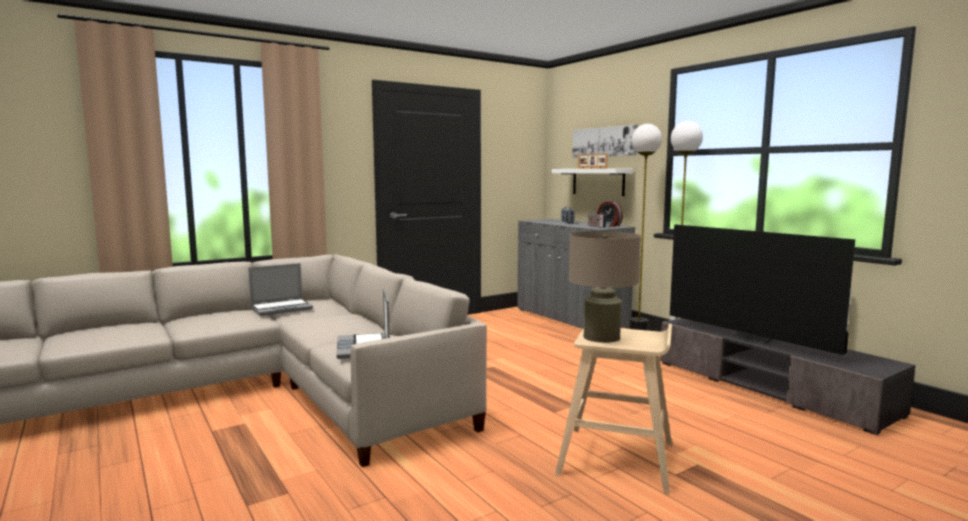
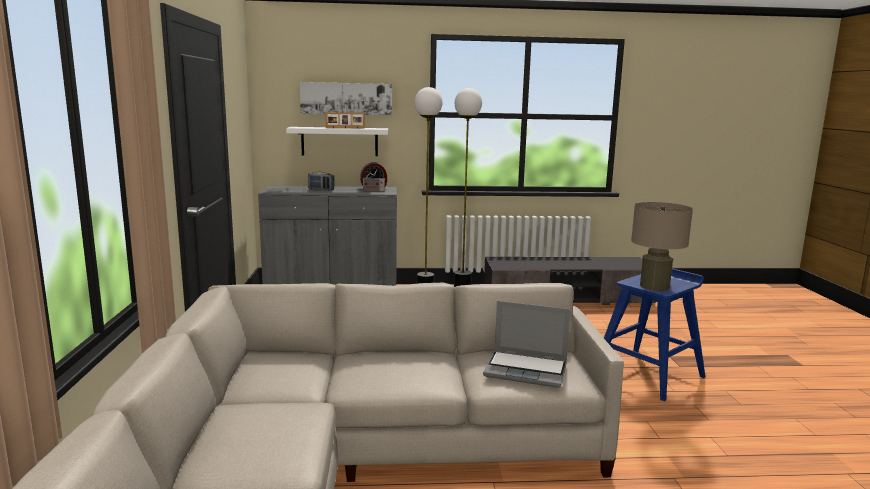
camera: 60 degrees left, 5 degrees up
(282, 308) = (271, 385): laptop -> none
(618, 458) = (649, 374): beige stool -> blue stool
(752, 339) = (562, 265): television -> none

